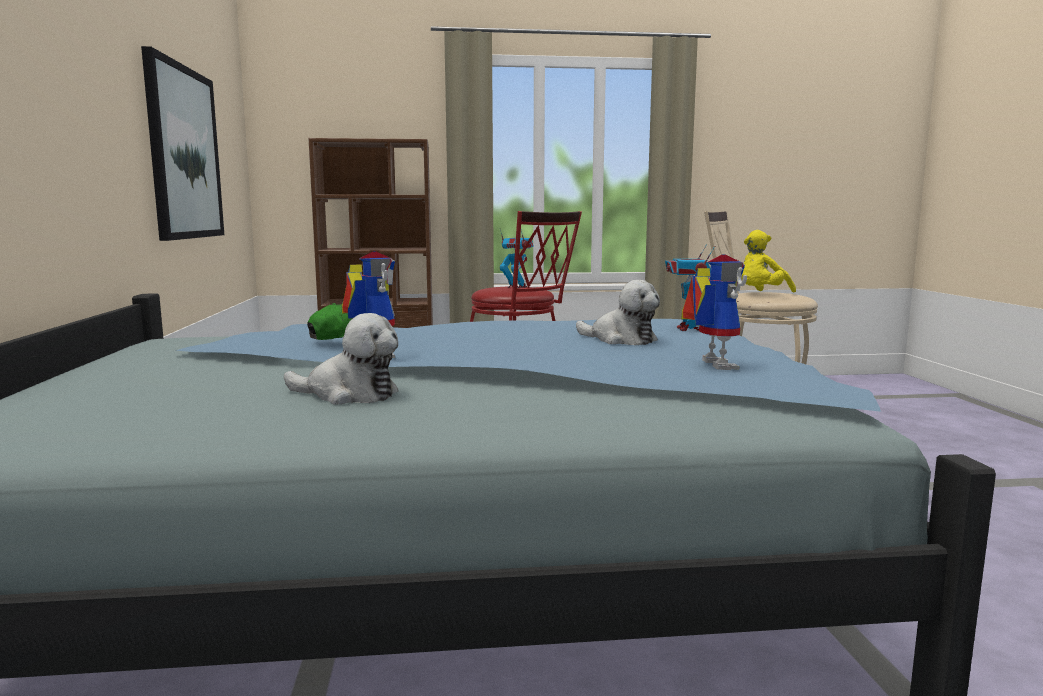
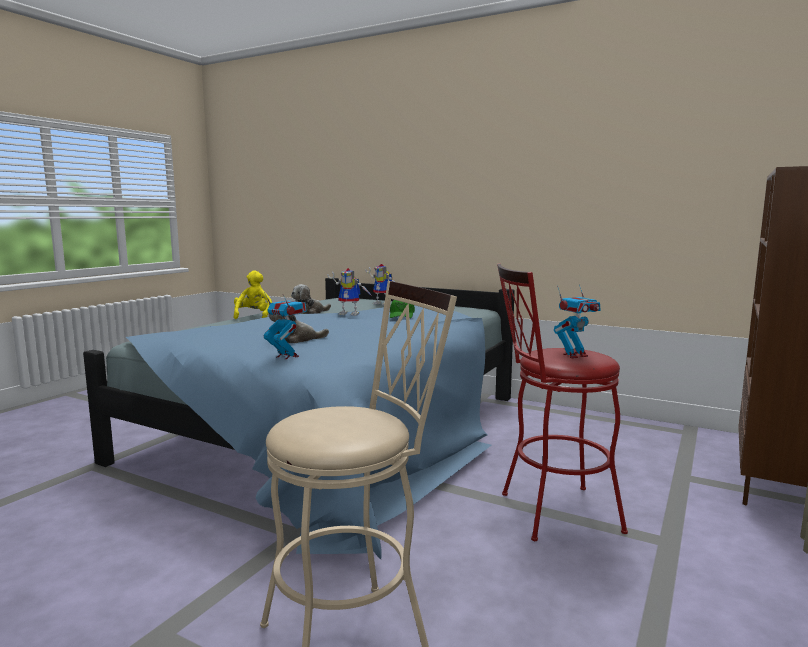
camera: 125 degrees right, 0 degrees up
(184, 153) = (620, 207): picture -> none
(710, 364) = (216, 337): toy robot -> toy robot (384, 304)
(761, 294) = (343, 415): yellow plush toy -> yellow plush toy (253, 316)

